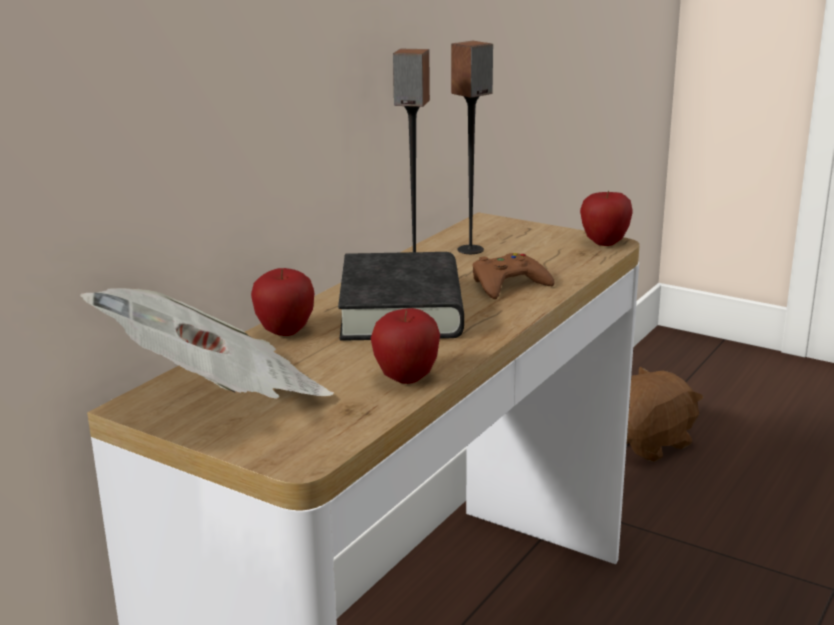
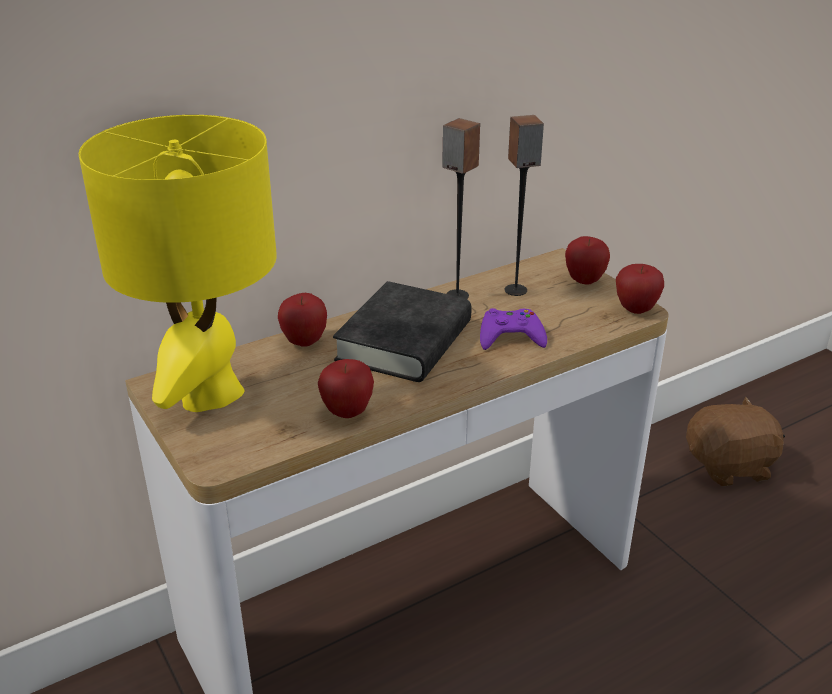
camera: 25 degrees right, 10 degrees up
(218, 399) = (209, 393): newspaper -> yellow table lamp
(508, 284) = (510, 336): brown game controller -> purple game controller
(530, 232) = (584, 281): none -> apple

